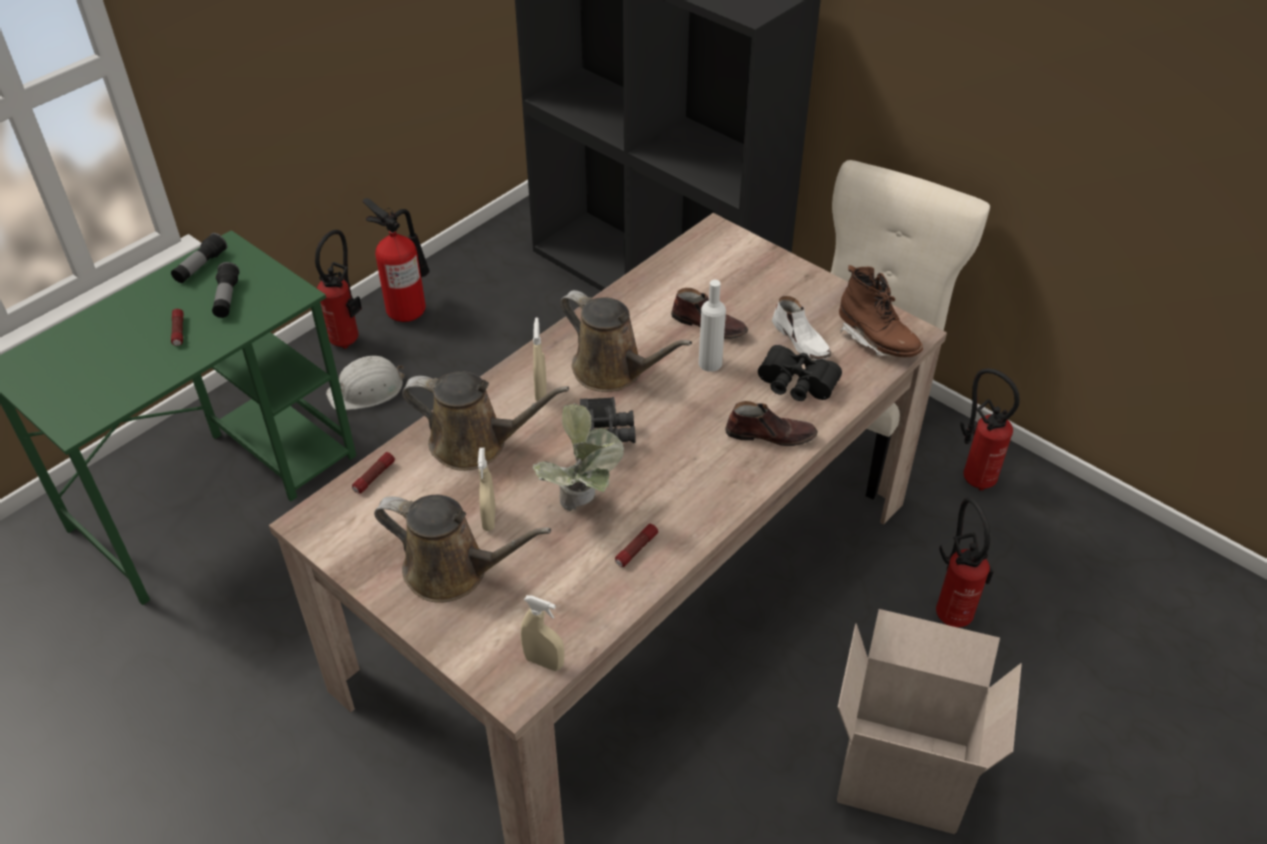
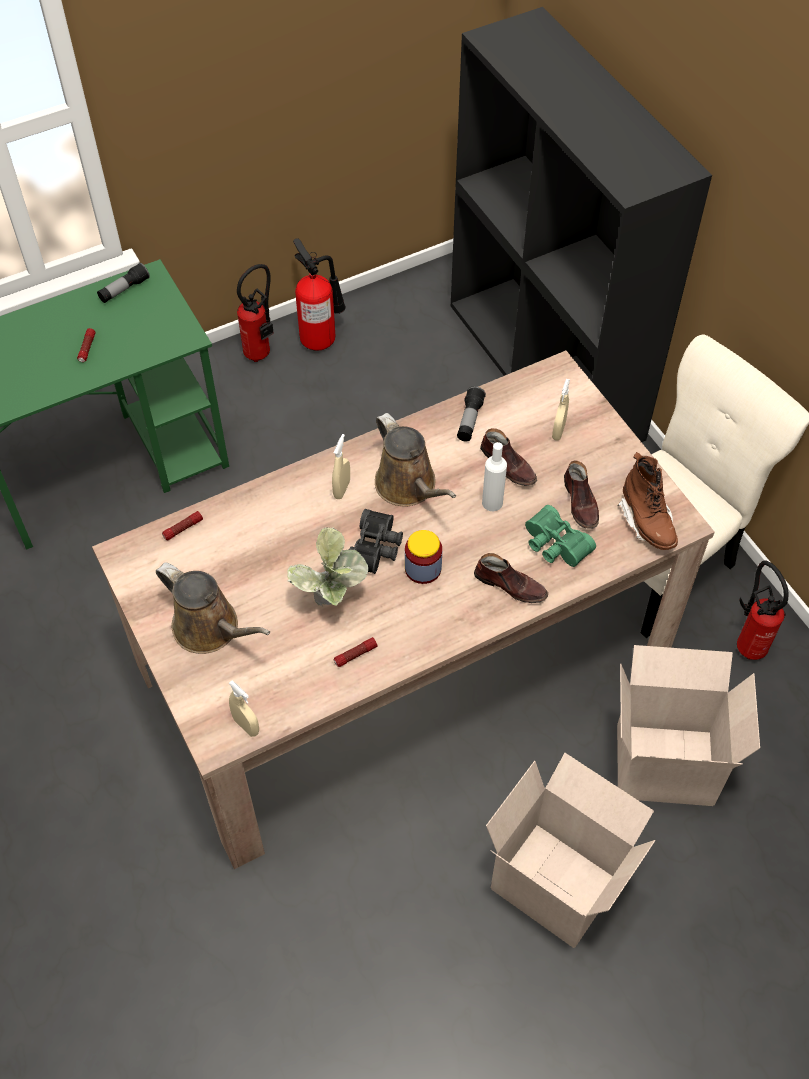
camera: 20 degrees right, 10 degrees up
(227, 298) = (134, 327): flashlight -> flashlight (469, 420)
(367, 390) = (259, 407): white hard hat -> none
(476, 443) = (271, 522): brown watering can -> none
(489, 519) = (255, 592): beige spray bottle -> beige spray bottle (558, 431)
(668, 444) = (423, 568): none -> jar
(795, 385) = (554, 545): black binoculars -> green binoculars
(801, 340) = (581, 503): white shoe -> brown shoe
(952, 611) = (666, 761): fire extinguisher -> cardboard box

